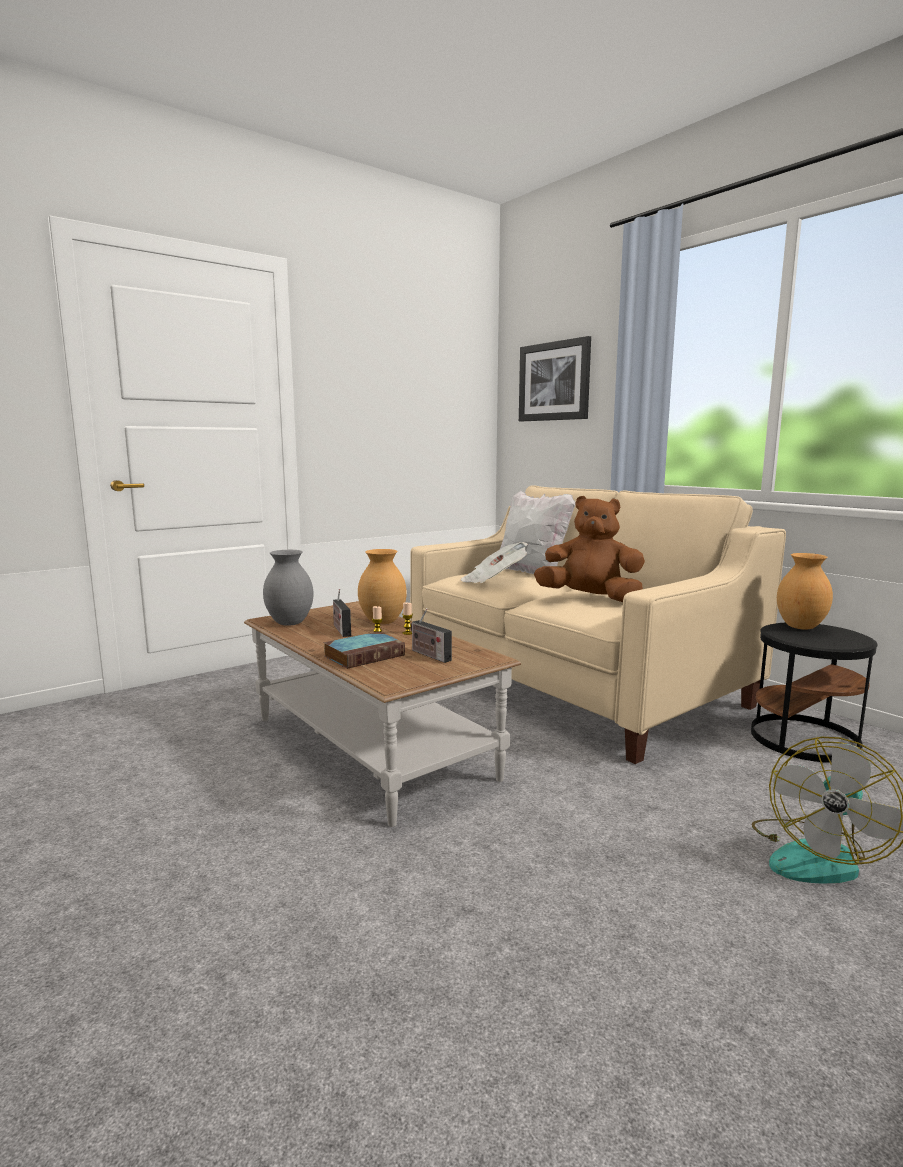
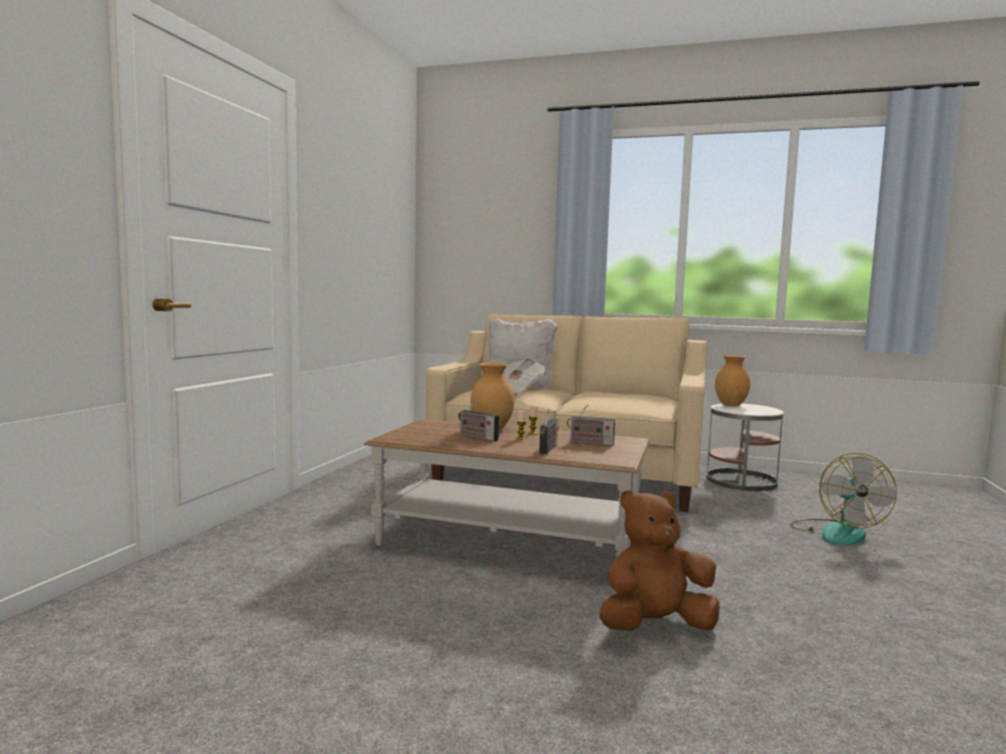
camera: 35 degrees left, 5 degrees down
(289, 623) = (418, 438): grey vase -> none
(365, 655) = (548, 449): book -> radio
(554, 381) = (483, 226): picture -> none
(590, 598) = (614, 397): brown plush toy -> brown plush toy (655, 626)
(805, 739) = (741, 481): black side table -> white side table

